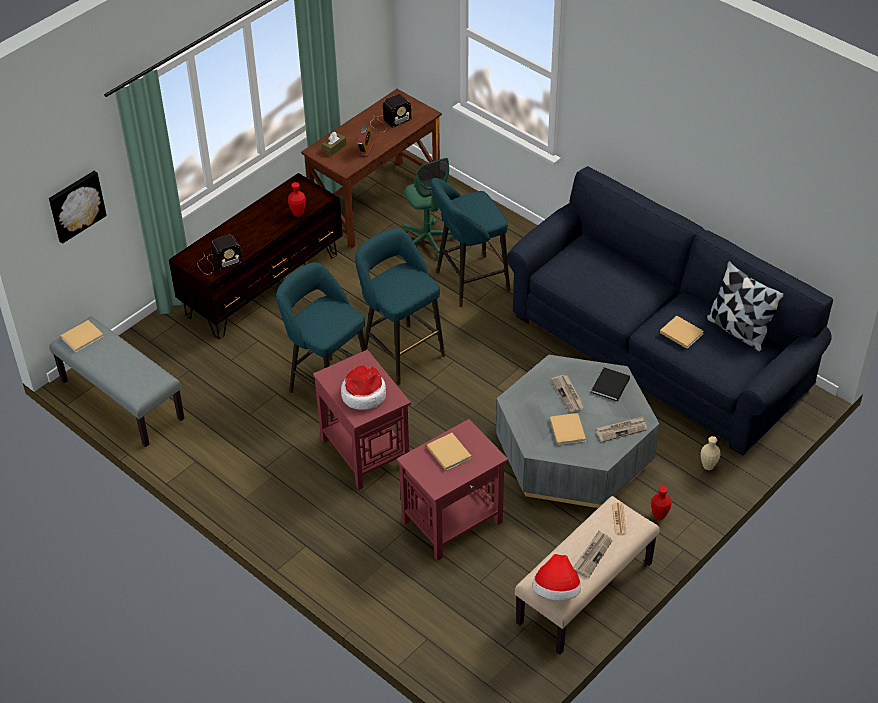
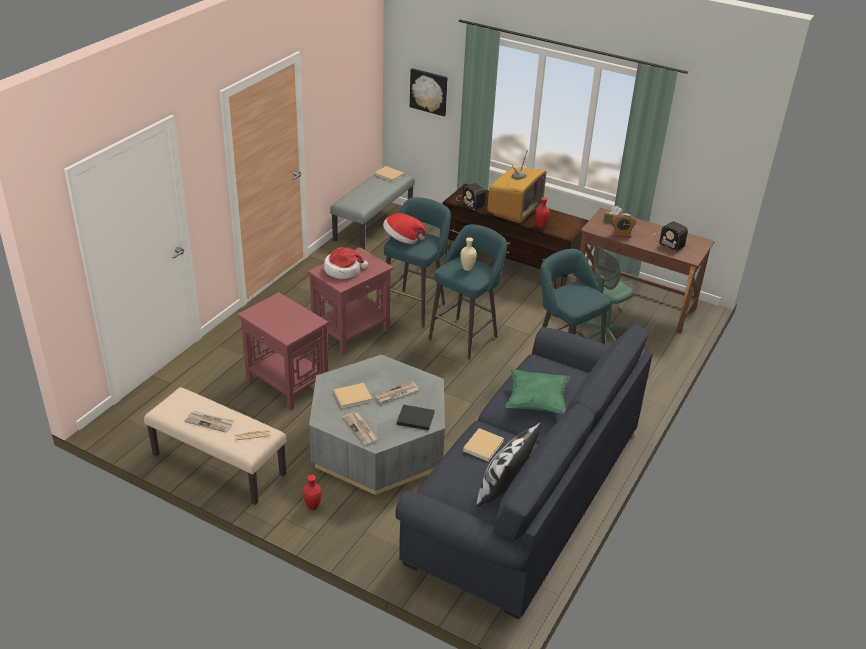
camera: 75 degrees right, 10 degrees down
(255, 228) = (515, 211): none -> television
(448, 452) = (289, 315): beige book -> none
(556, 591) = (169, 405): hat -> hat (402, 239)
(622, 285) = (536, 402): none -> green pillow
(708, 466) = (382, 538): beige vase -> beige vase (467, 268)

